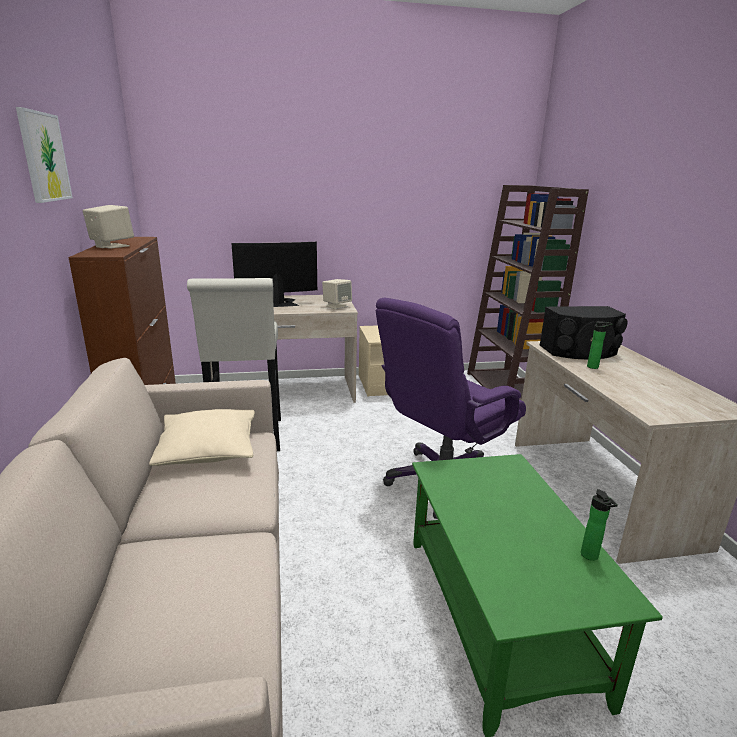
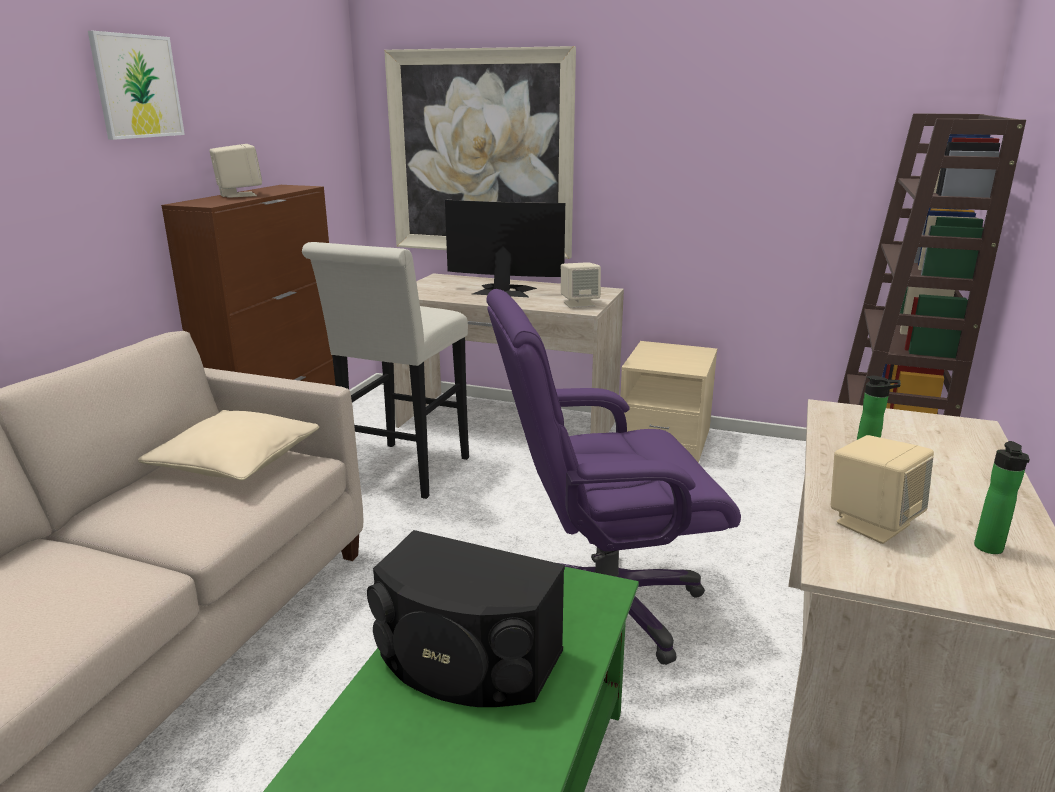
camera: 30 degrees right, 0 degrees up
(242, 210) = (480, 154): none -> picture
(580, 351) = (887, 433): black speaker -> black speaker (465, 662)
(591, 557) = (530, 766): bottle -> bottle (989, 550)
(634, 393) = (872, 523): none -> beige speaker

